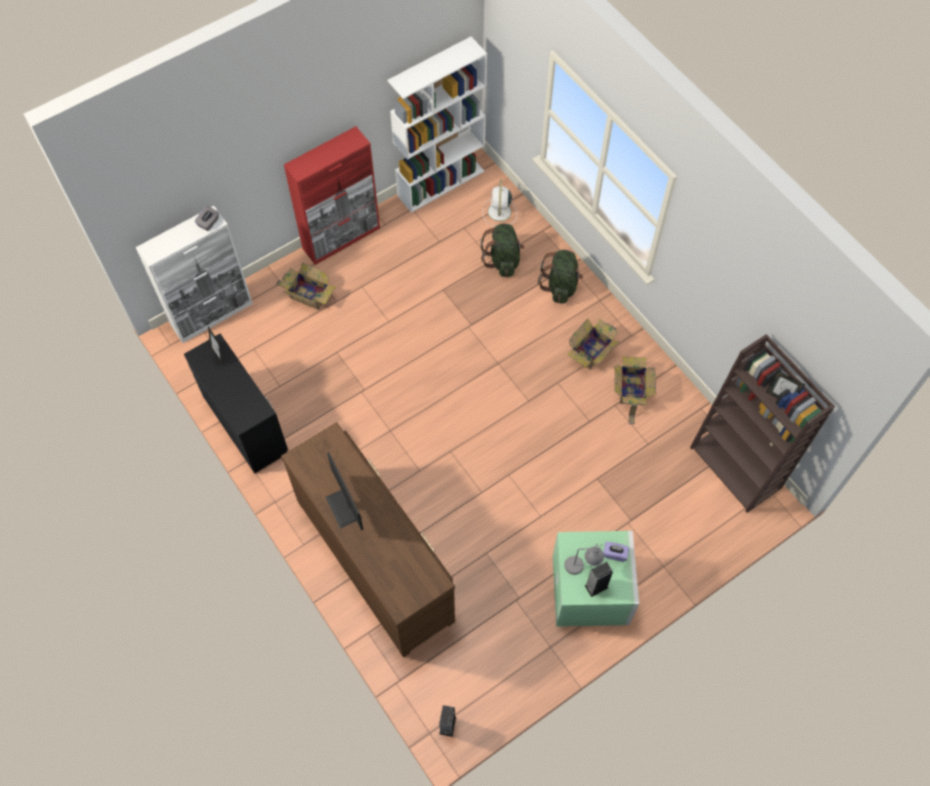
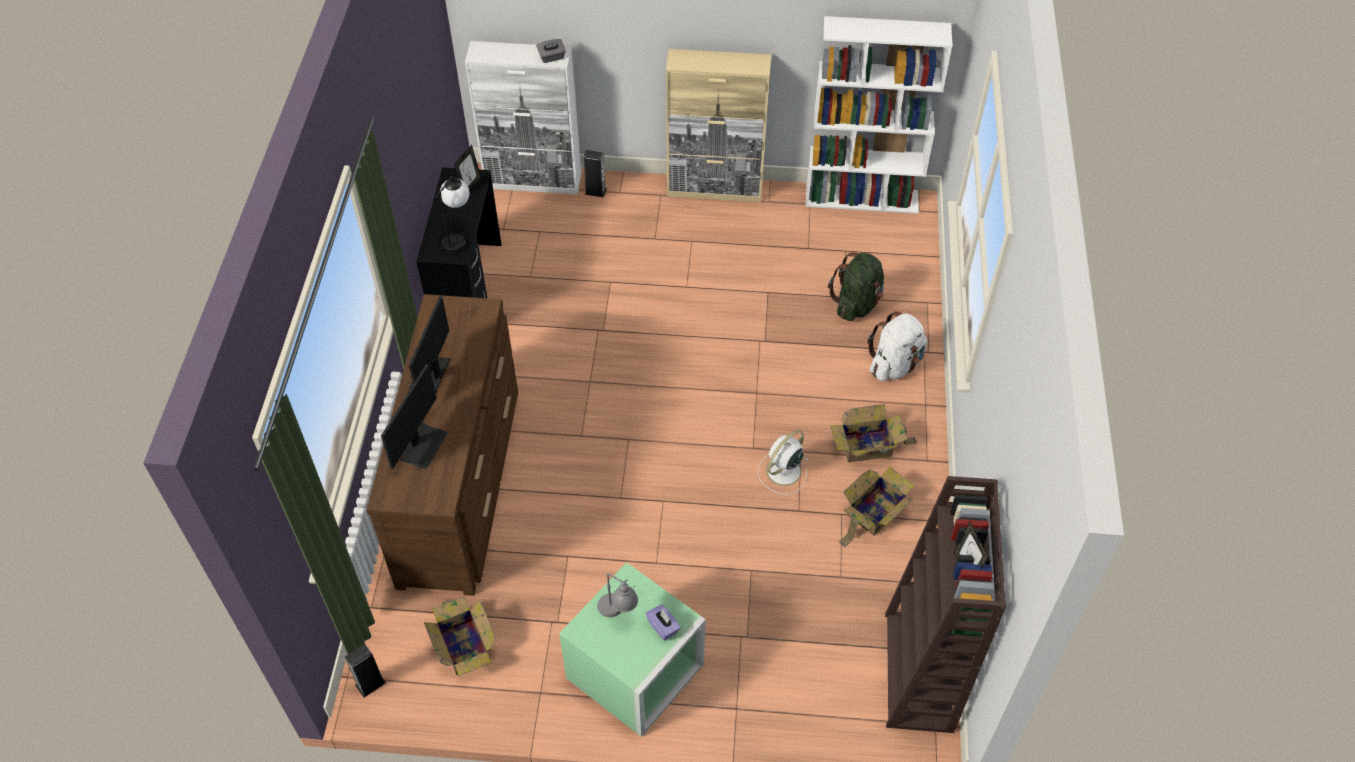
camera: 40 degrees right, 10 degrees down
(250, 398) = (458, 238): none -> table lamp
(308, 294) = (635, 217): cardboard box -> cardboard box (464, 645)
(341, 238) = (715, 189): red cabinet -> beige cabinet
(388, 557) = (423, 445): none -> monitor
(499, 212) = (897, 259): white fan -> white fan (782, 472)
(560, 286) = (895, 365): green backpack -> white backpack
(596, 586) = (611, 643): speaker -> speaker (595, 191)

